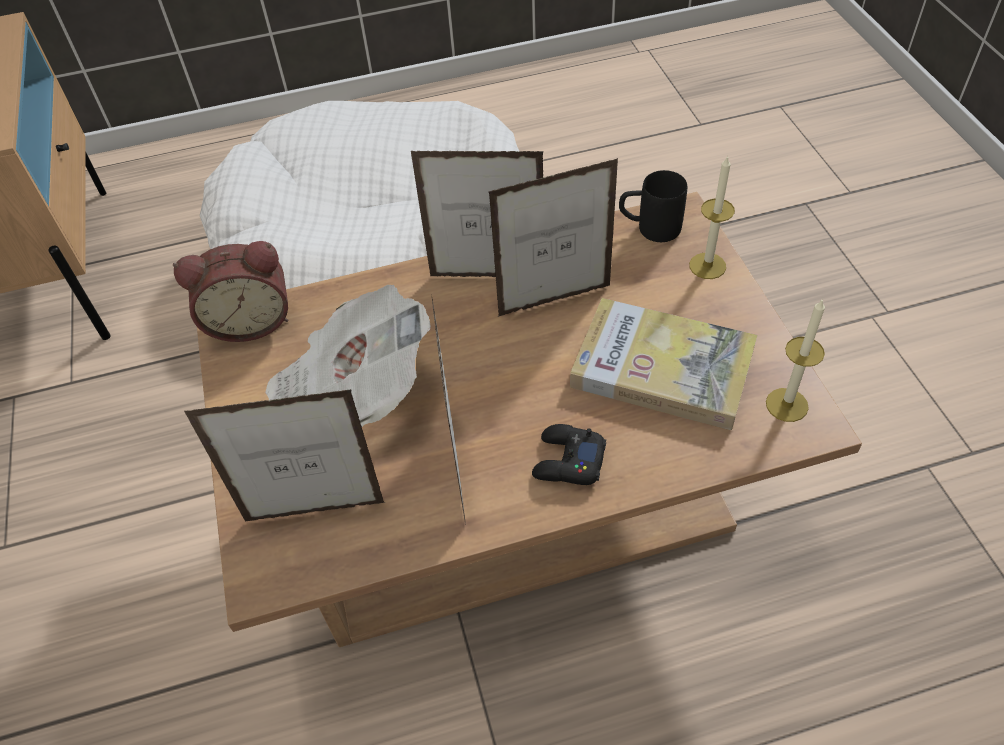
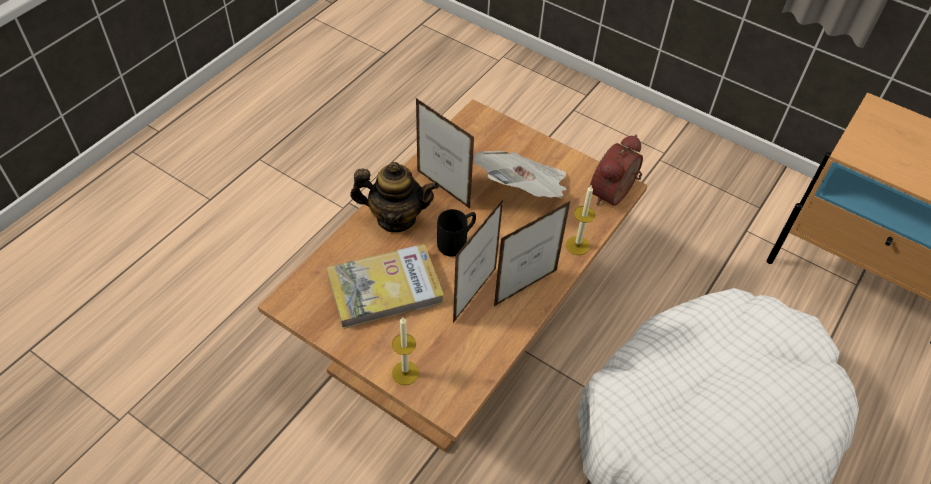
camera: 135 degrees right, 0 degrees up
(315, 512) = (483, 143): picture frame -> none
(567, 461) = (396, 218): black game controller -> teapot
(649, 228) = (462, 381): black mug -> black mug (457, 242)
(786, 405) = (306, 305): candle -> candle (577, 245)

